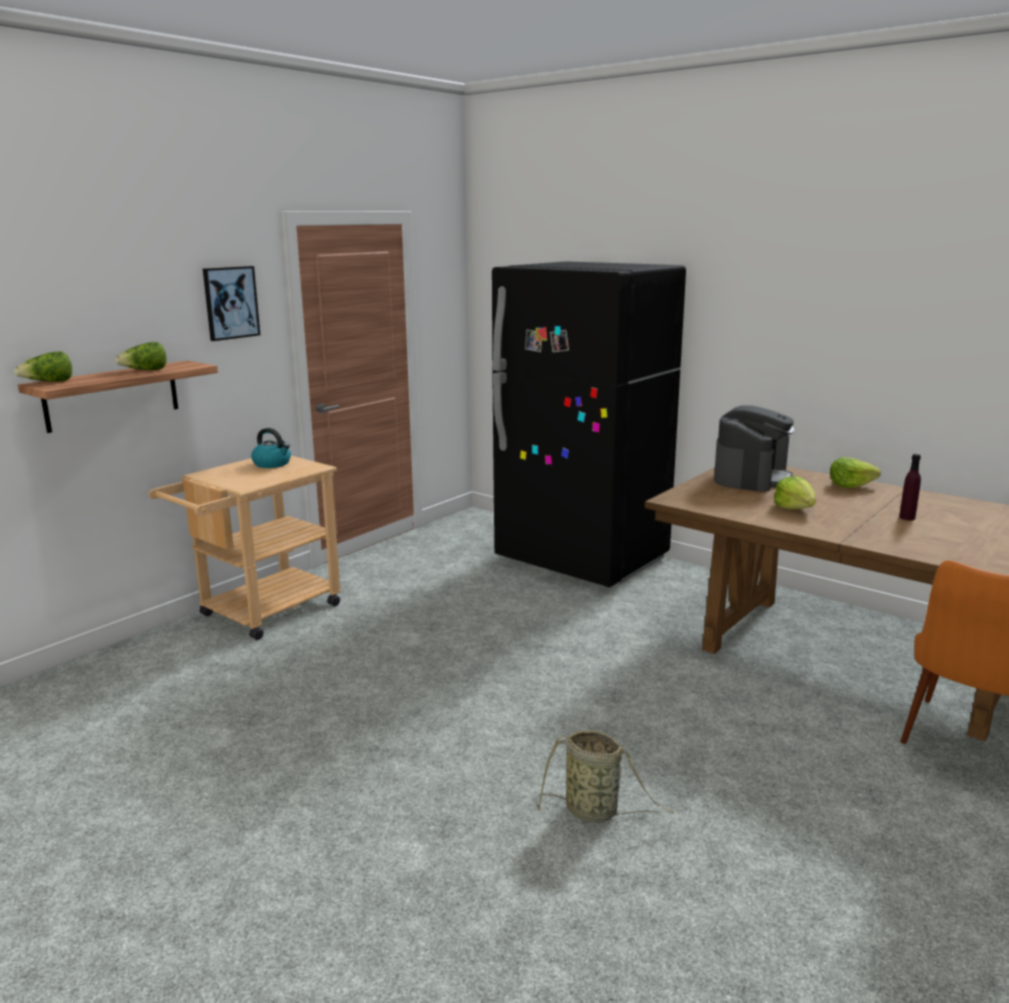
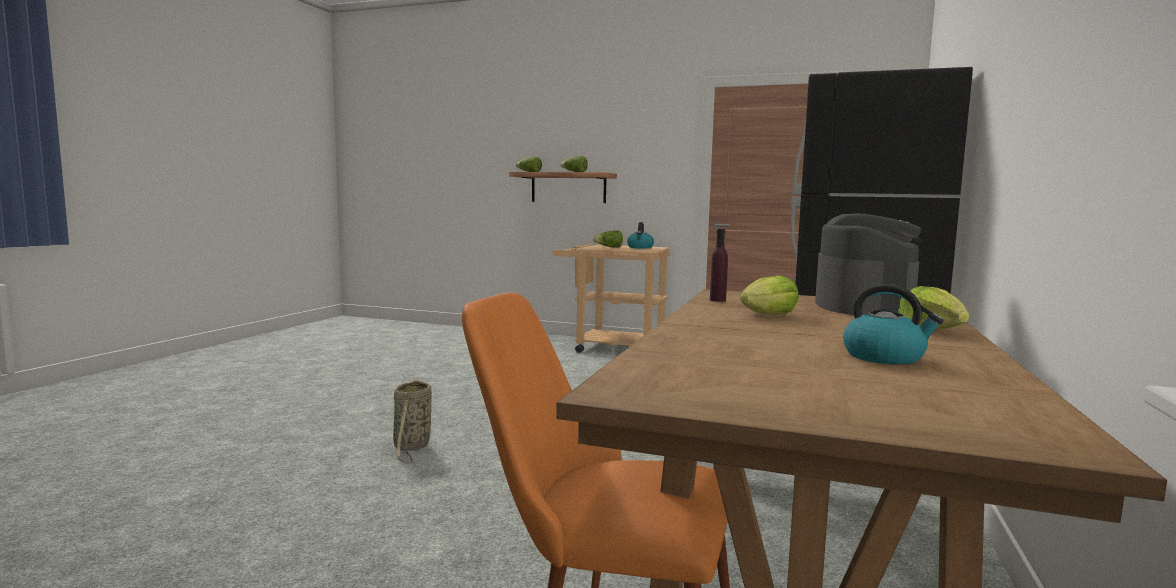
camera: 70 degrees right, 10 degrees down
(230, 302) = (653, 139): picture -> none
(250, 476) = (609, 247): none -> lettuce
(751, 477) = (863, 306): coffee machine -> coffee machine turned 90 degrees counterclockwise
(907, 518) = (820, 344): purple bottle -> purple bottle (717, 300)
(942, 513) = (885, 357): none -> kettle

